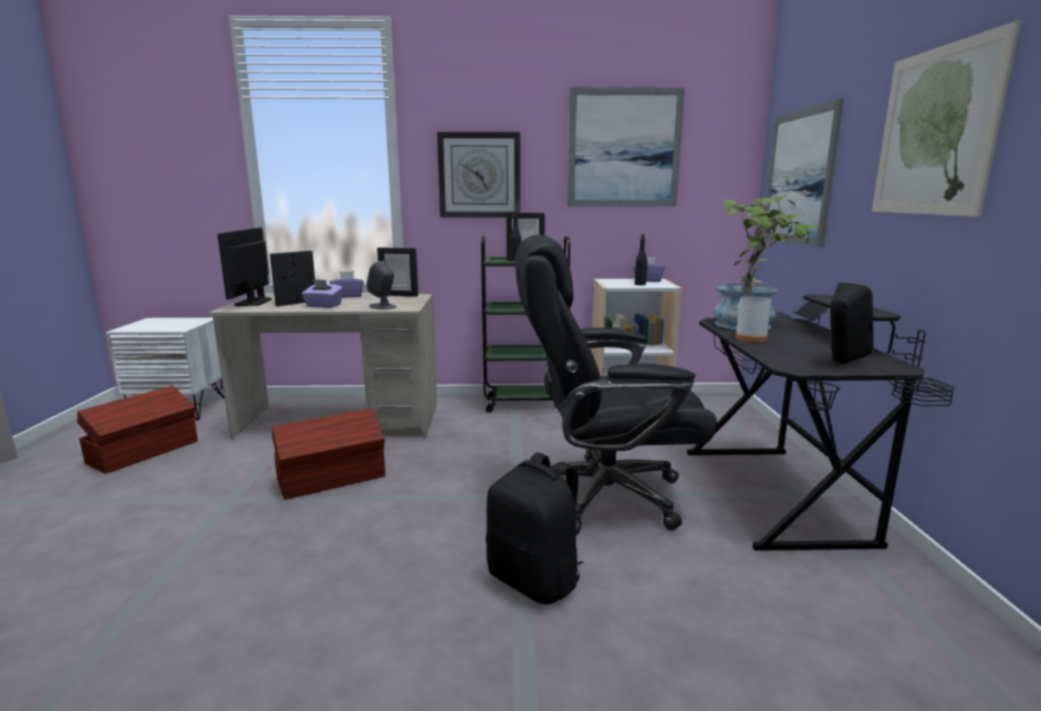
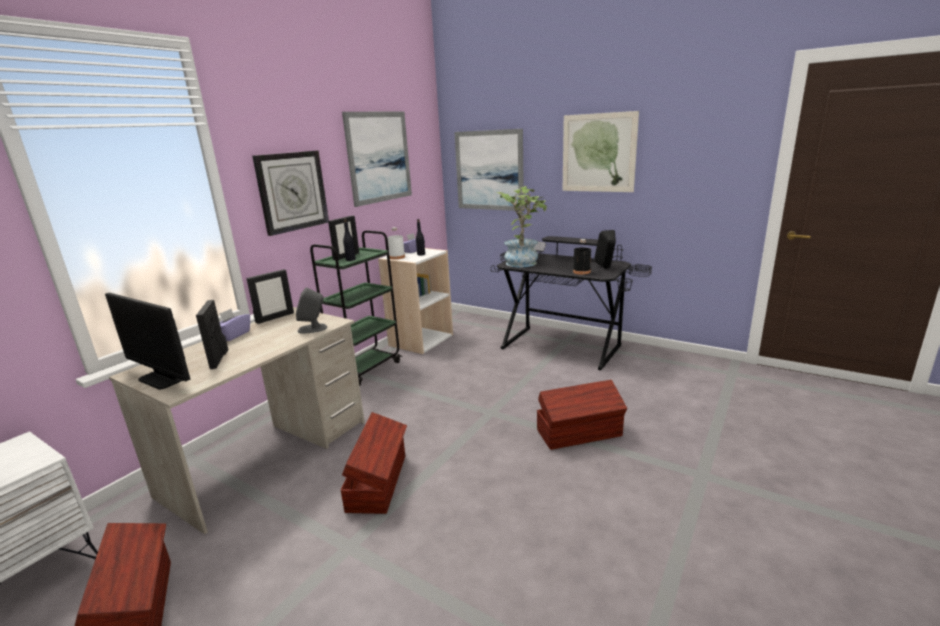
camera: 55 degrees left, 5 degrees up
(323, 306) = (259, 349): purple tissue box -> none
(535, 580) = (580, 433): black backpack -> brown storage box
(605, 495) = (519, 386): black office chair -> none
(751, 338) = (549, 268): white bottle -> white bottle (397, 257)
(781, 354) = (581, 272): none -> black bottle

